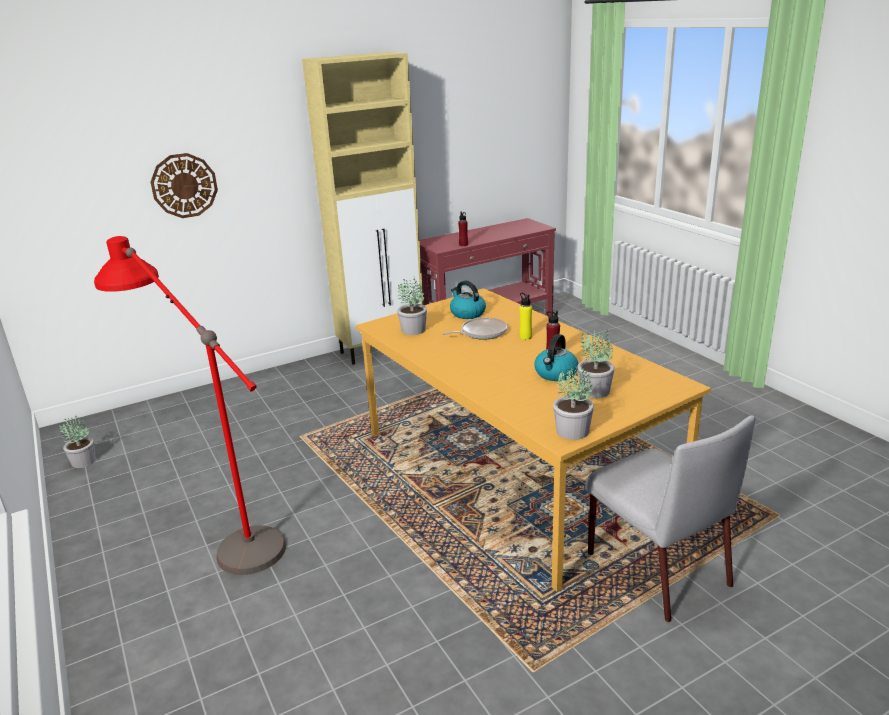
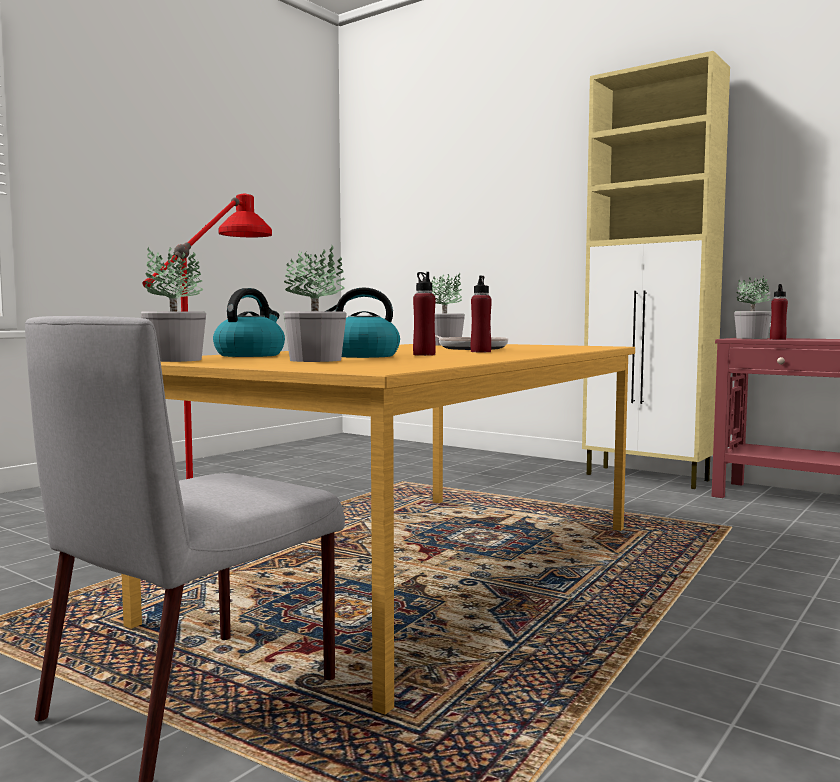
camera: 65 degrees right, 20 degrees down
(83, 461) = (303, 446): potted plant -> potted plant (751, 338)
(184, 185) = (480, 229): wall clock -> none
(467, 313) = (527, 346): kettle -> kettle (250, 355)
(525, 337) = (480, 351): yellow bottle -> red bottle

